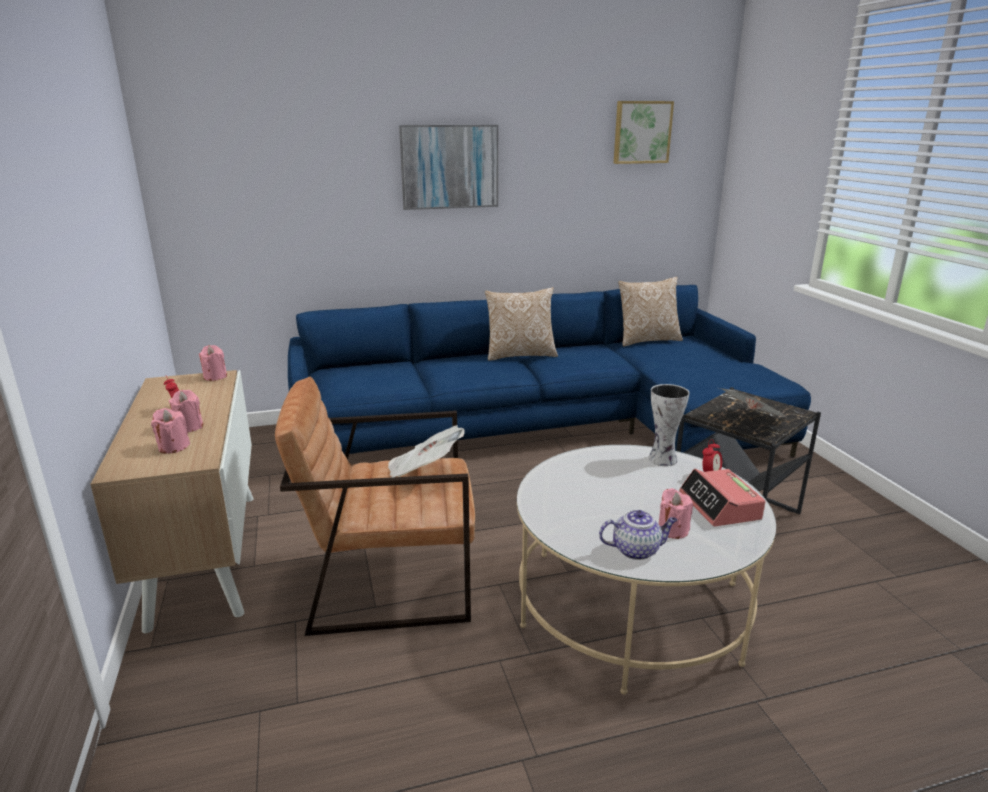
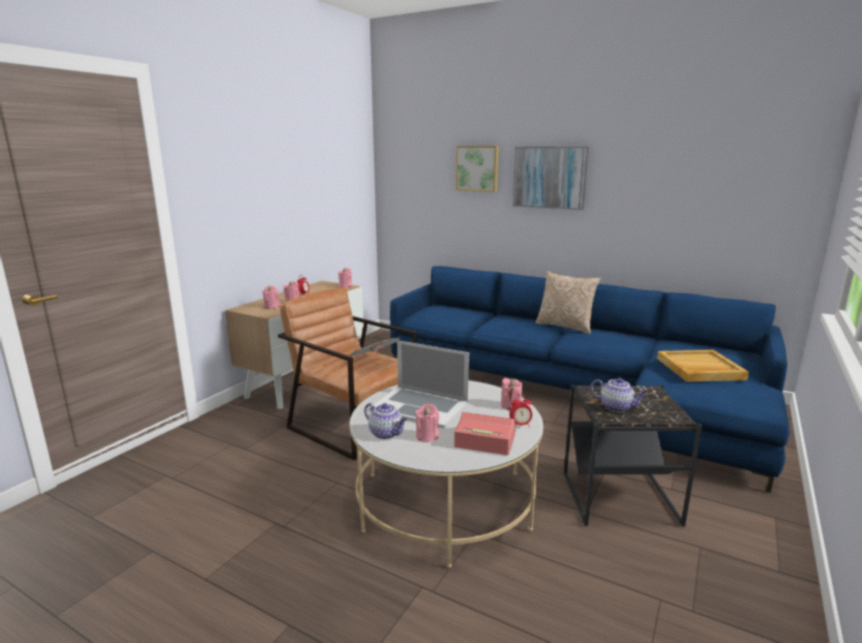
camera: 45 degrees right, 5 degrees down
(597, 502) = (420, 406): none -> laptop
(641, 132) = (730, 154): picture -> picture (477, 168)
(647, 340) = (698, 345): pillow -> none
(662, 460) = (510, 405): vase -> pink candle
(697, 363) = (699, 369): none -> beige tray
(720, 506) = (484, 440): alarm clock -> alarm clock turned 75 degrees clockwise
(752, 421) = (617, 407): newspaper -> teapot

